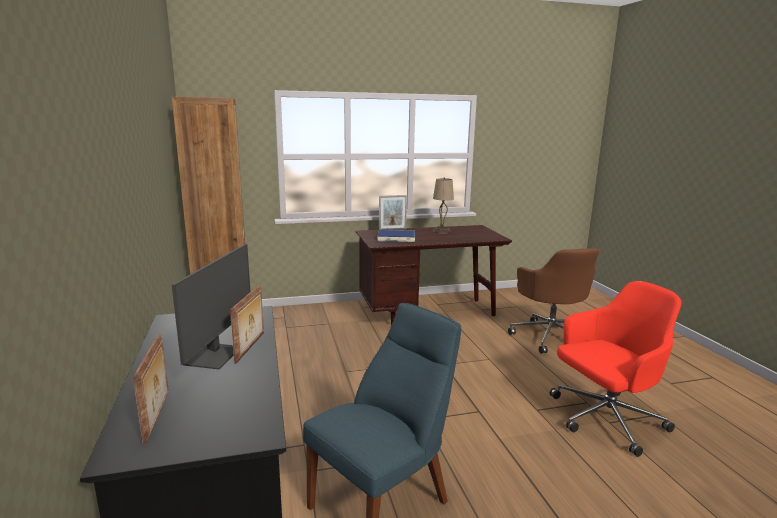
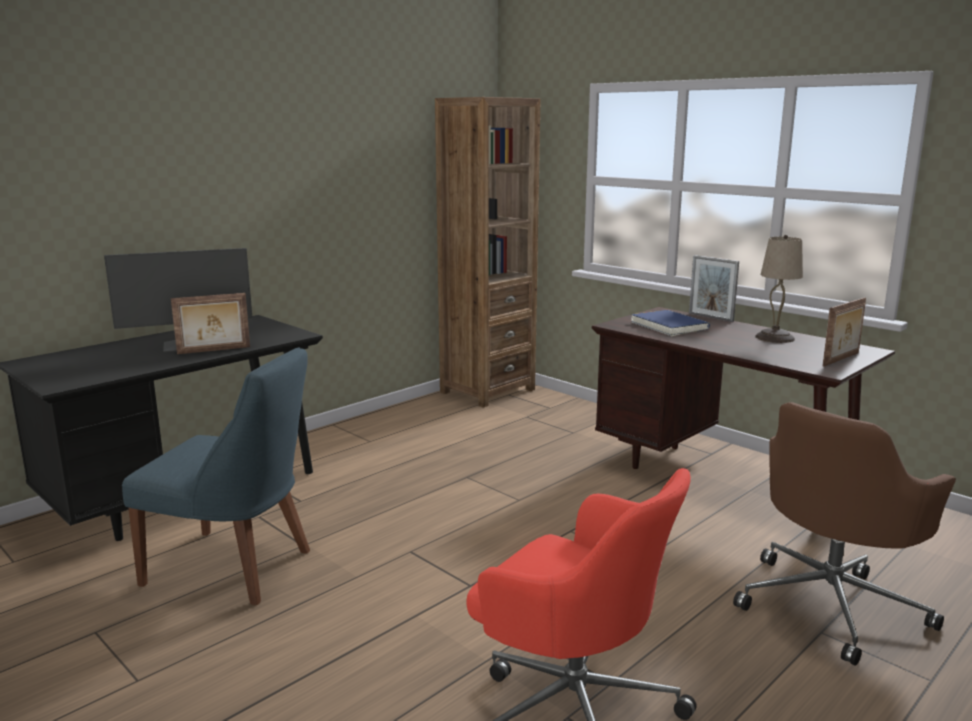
camera: 60 degrees right, 0 degrees up
(158, 417) = (76, 358): picture frame -> picture frame (842, 359)

